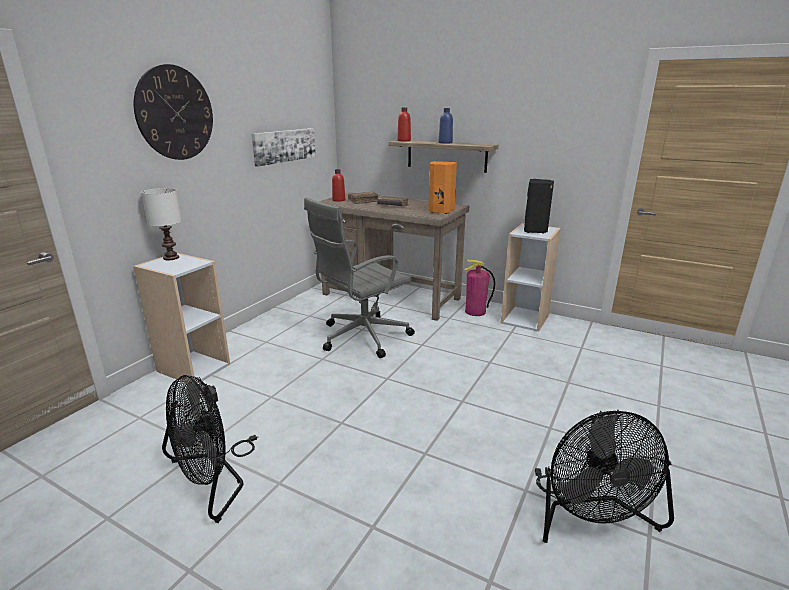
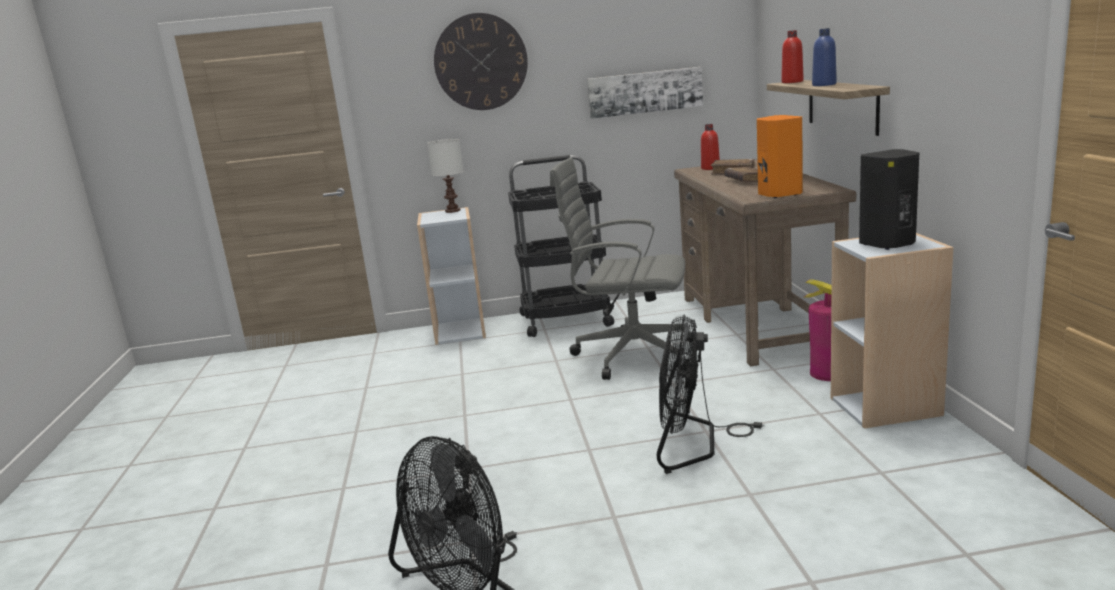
camera: 55 degrees right, 5 degrees down
(214, 475) = (339, 407): black fan -> black fan (694, 439)
(269, 330) = (565, 320): none -> black cart

